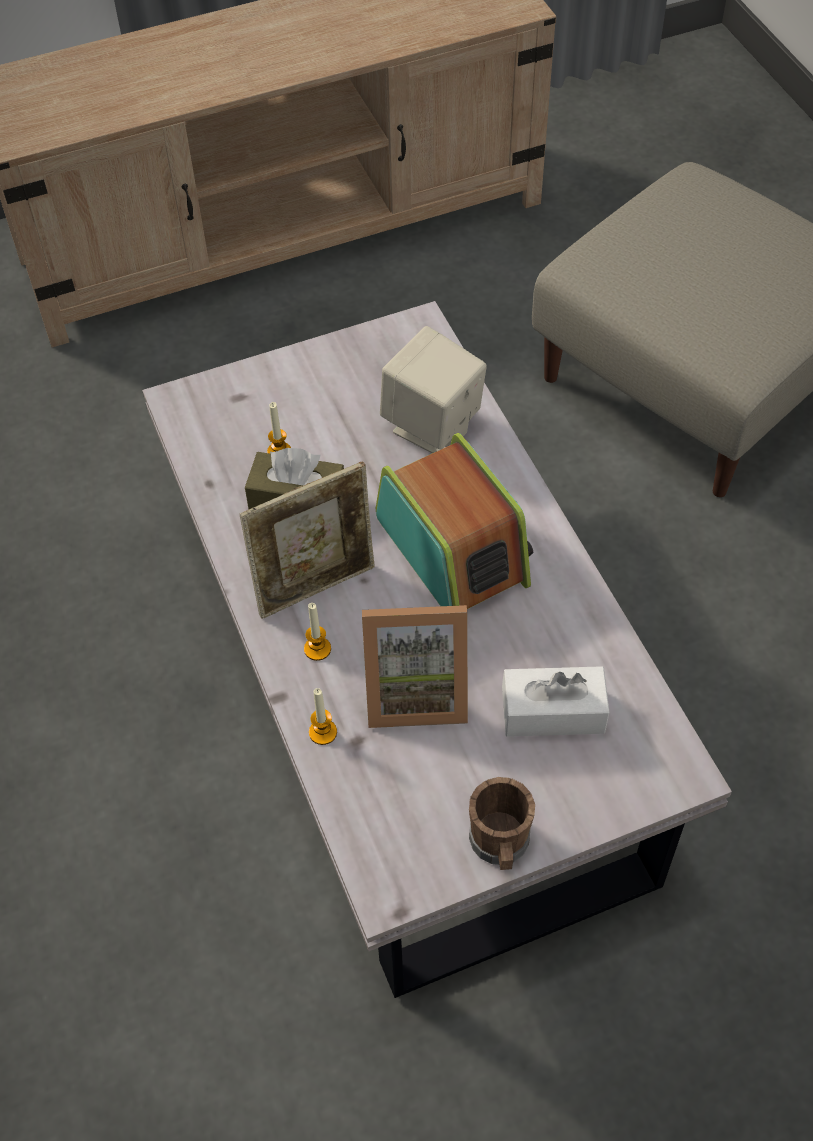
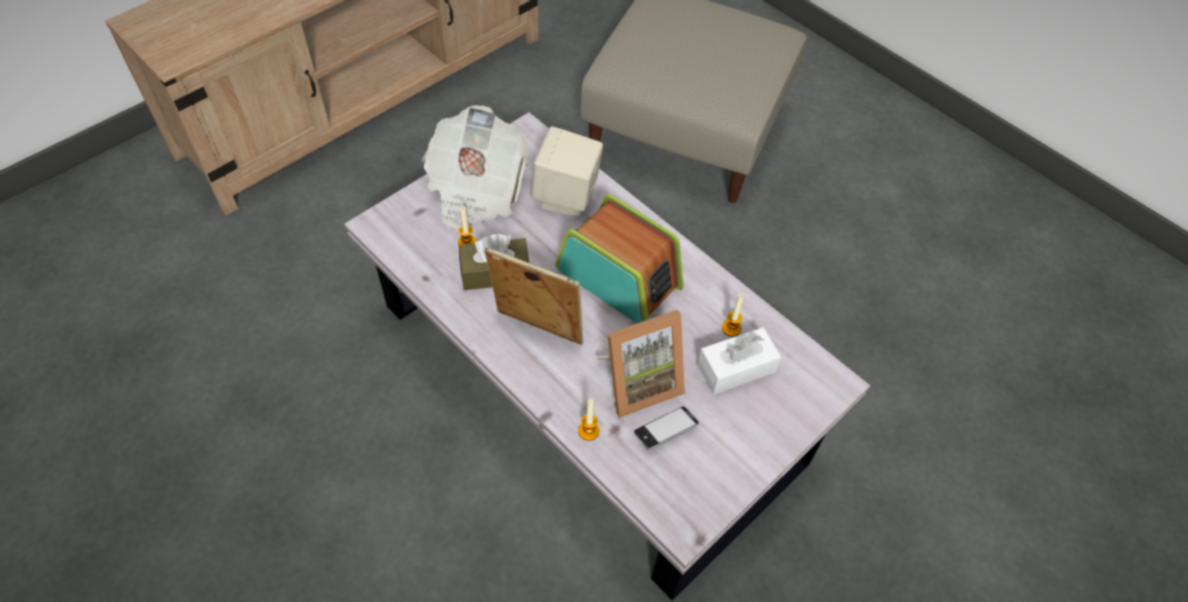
camera: 25 degrees left, 0 degrees up
(316, 587) = (537, 330): picture frame -> picture frame turned 105 degrees counterclockwise
(317, 649) = (557, 373): candle -> candle (731, 328)
(320, 386) = (475, 189): none -> newspaper
(421, 762) = (665, 430): none -> phone
(500, 844) = (743, 469): brown mug -> none

